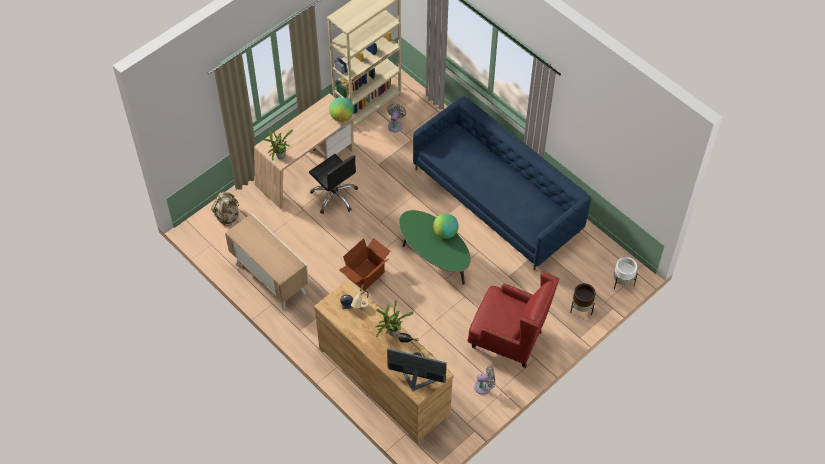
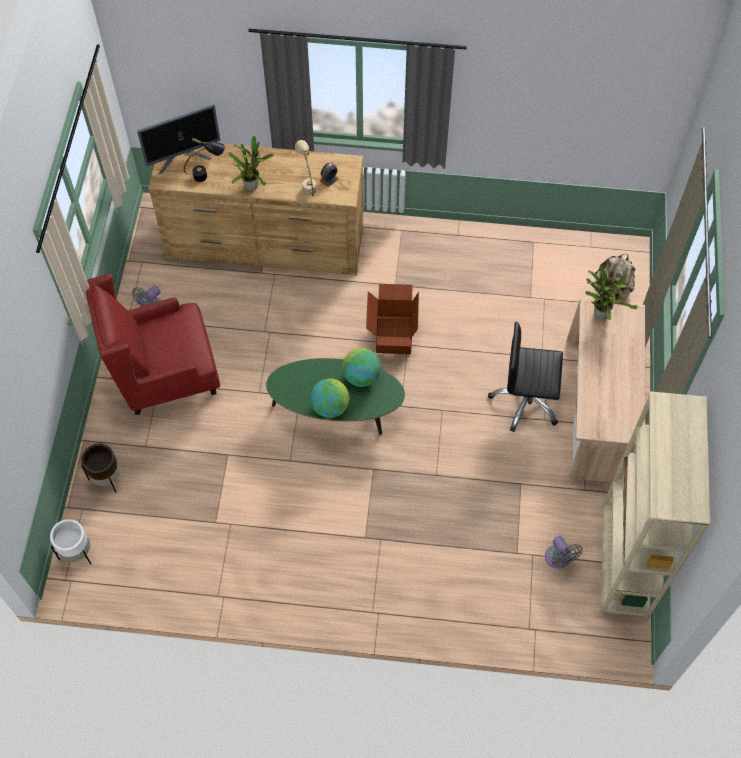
camera: 140 degrees right, 5 degrees up
(269, 278) = (490, 257): cabinet -> none
(341, 117) = (590, 421): globe -> globe (361, 376)
(497, 200) = (327, 549): blue sofa -> none

